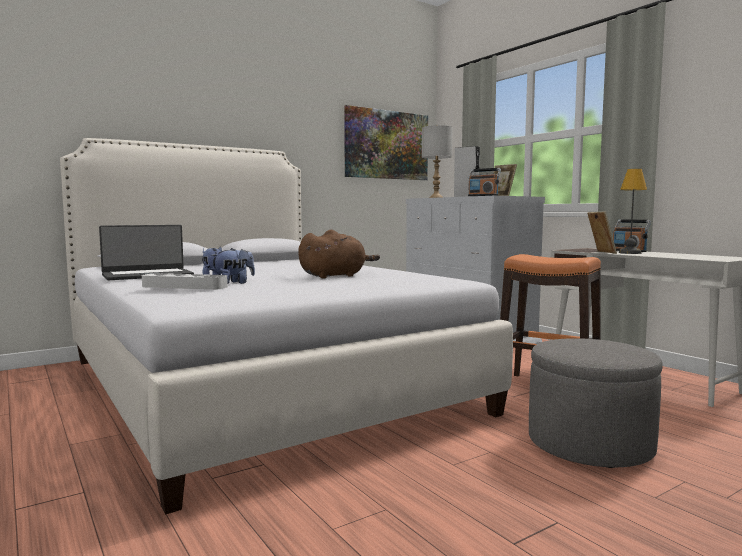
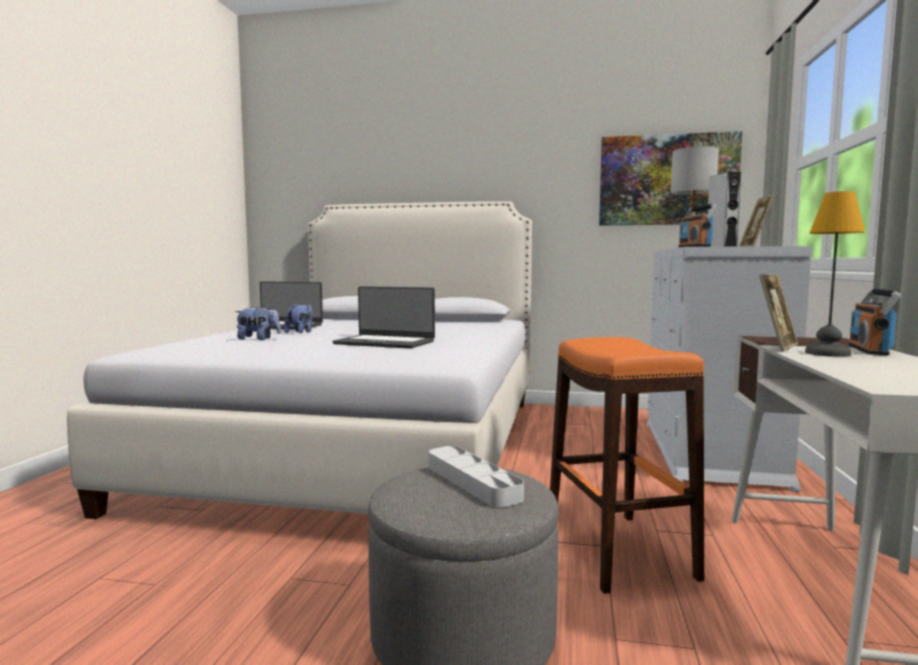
camera: 45 degrees right, 0 degrees up
(184, 286) = (214, 338): grey tray -> grey tray (472, 482)
(335, 276) = (385, 342): brown plush toy -> laptop

